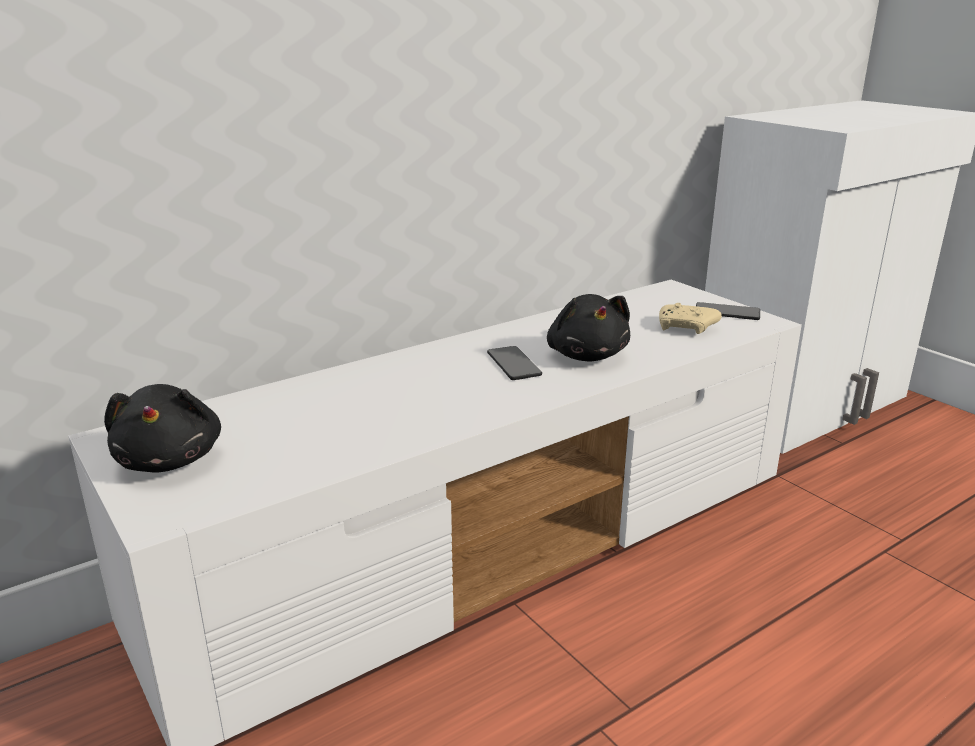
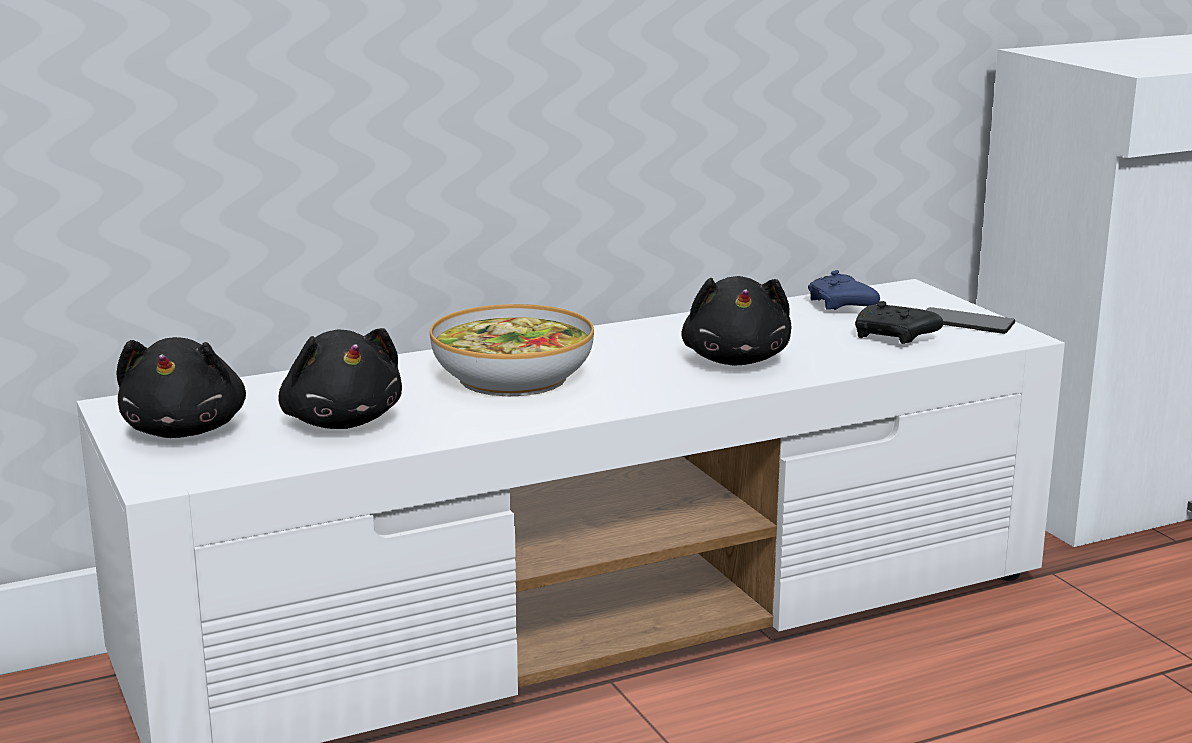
camera: 10 degrees right, 5 degrees down
(303, 438) = (342, 421): none -> black plush toy
(427, 384) = (513, 378): none -> bowl
(513, 364) = (633, 364): phone -> none
(635, 304) = (842, 306): none -> blue game controller
(687, 328) = (894, 337): beige game controller -> black game controller

